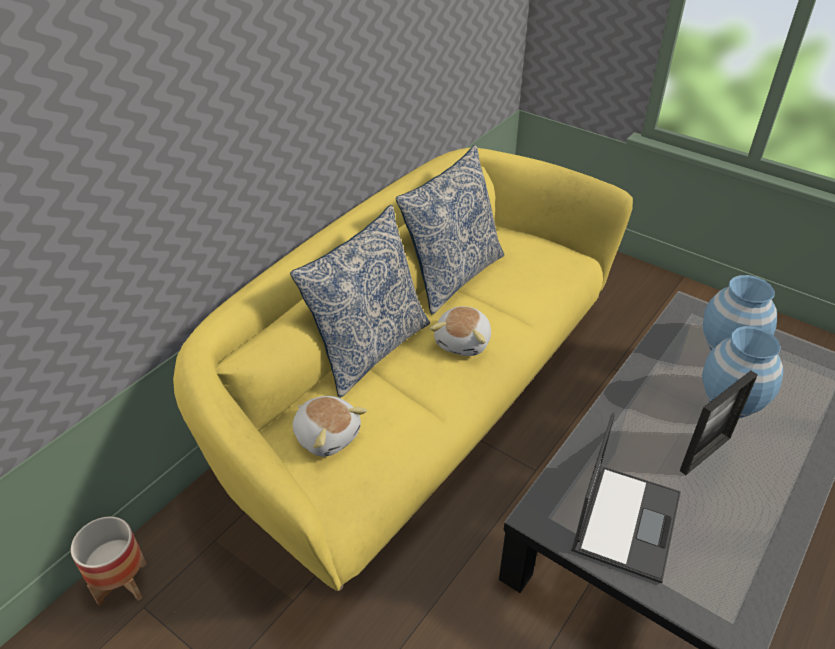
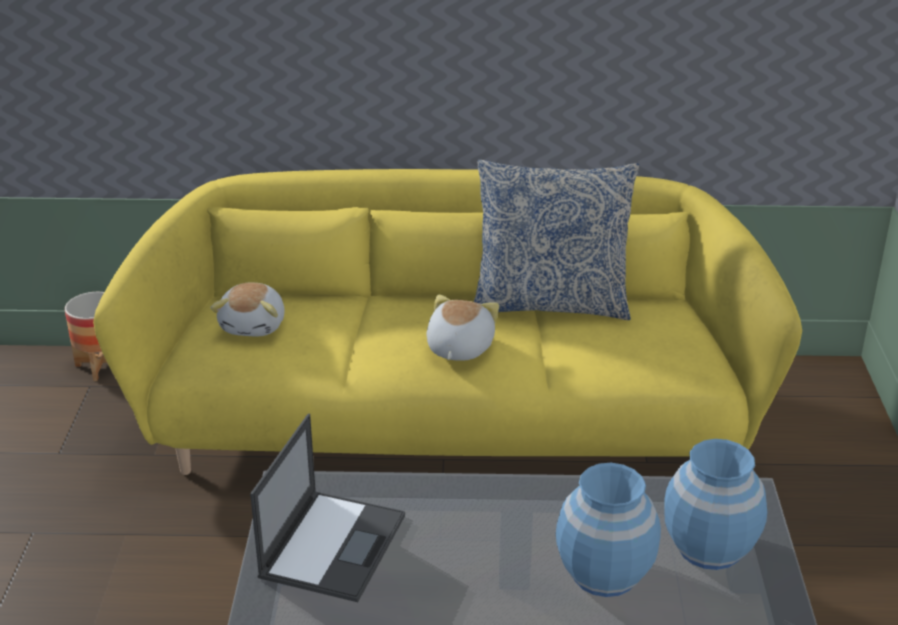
camera: 55 degrees right, 10 degrees down
(369, 348) = (382, 301): pillow -> none
(464, 342) = (458, 348): plush toy -> plush toy turned 120 degrees clockwise
(626, 520) = (333, 544): laptop -> laptop turned 60 degrees counterclockwise
(705, 454) = (488, 575): picture frame -> none

